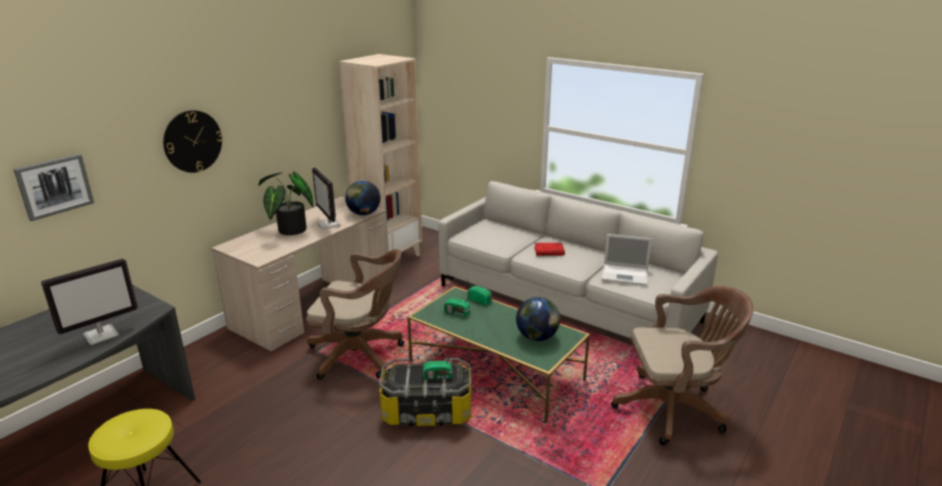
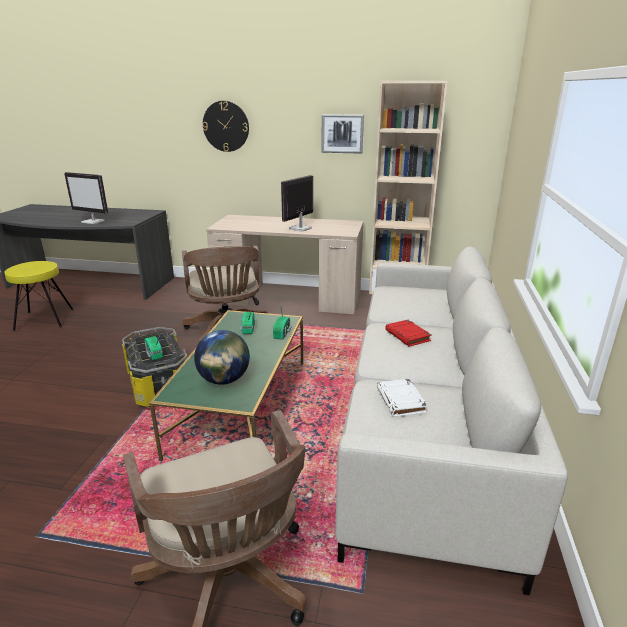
camera: 65 degrees right, 0 degrees up
(54, 186) = (133, 132): picture -> picture (342, 133)
(289, 231) = (274, 223): potted plant -> none
(363, 214) = (336, 232): globe -> none
(626, 275) = (401, 401): laptop -> white book

